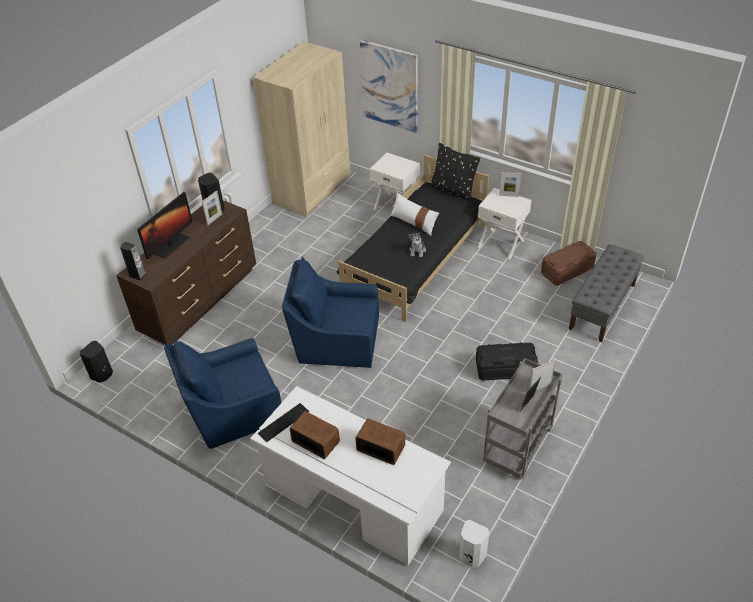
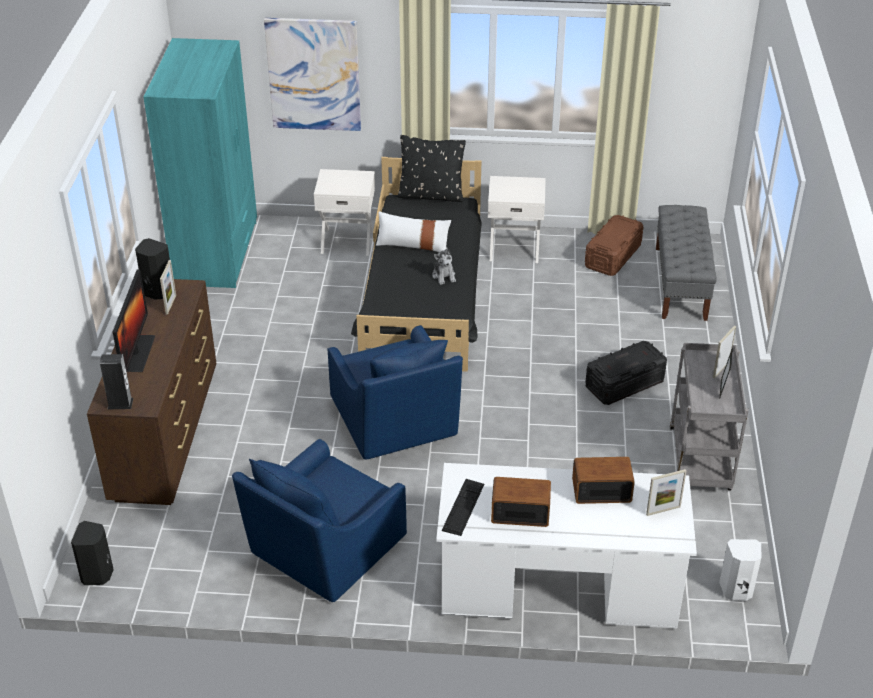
camera: 30 degrees left, 5 degrees down
(312, 190) = (217, 252): beige wardrobe -> turquoise wardrobe
(335, 340) = (395, 421): blue armchair -> blue armchair turned 90 degrees counterclockwise
(508, 195) = (515, 180): picture frame -> picture frame (663, 510)

